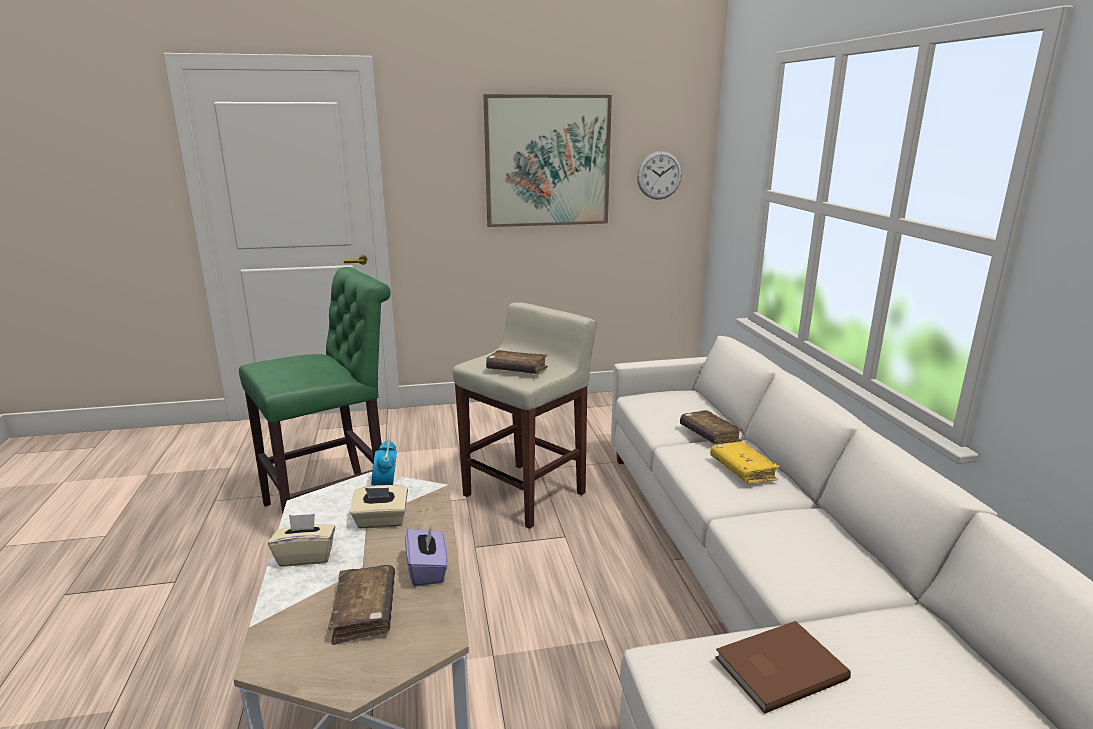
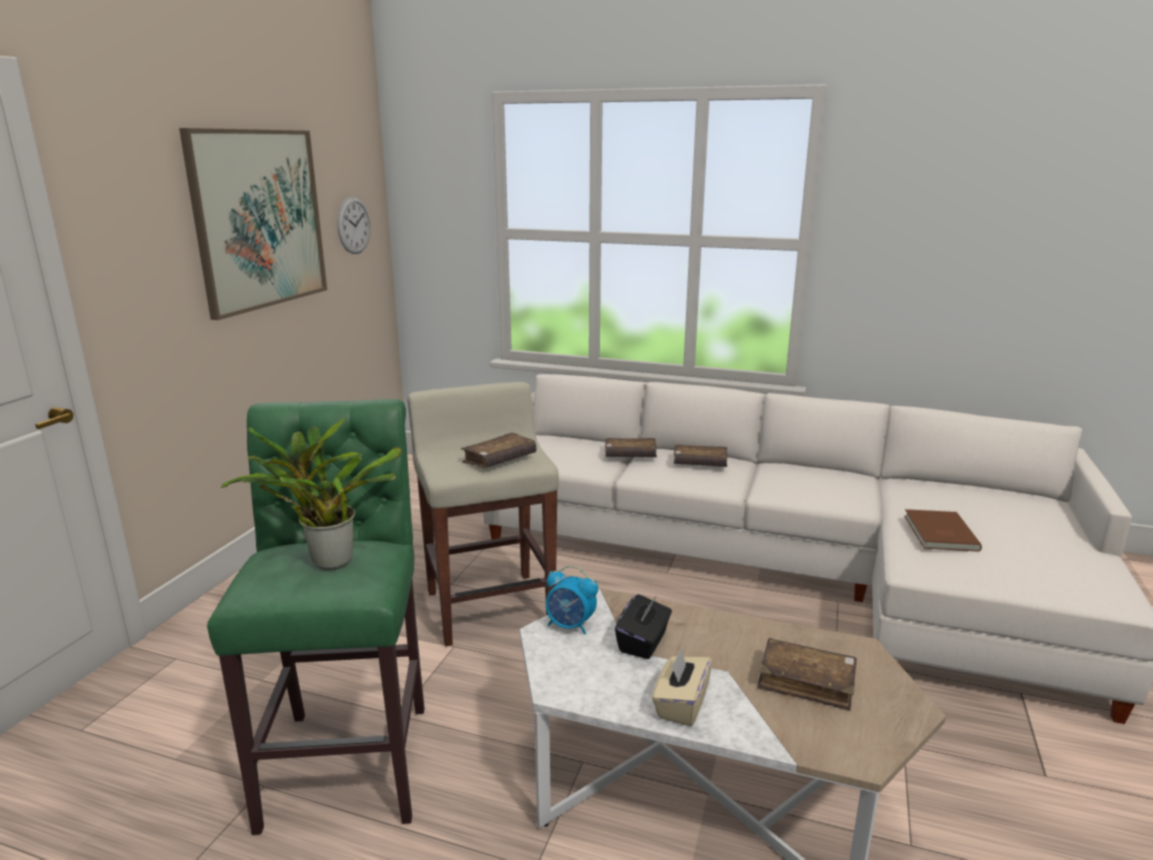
camera: 60 degrees left, 0 degrees up
(300, 366) = (327, 561): none -> potted plant
(381, 521) = (643, 642): beige tissue box -> black tissue box
(427, 570) = (755, 634): purple tissue box -> none
(742, 470) = (699, 463): yellow book -> brown book

